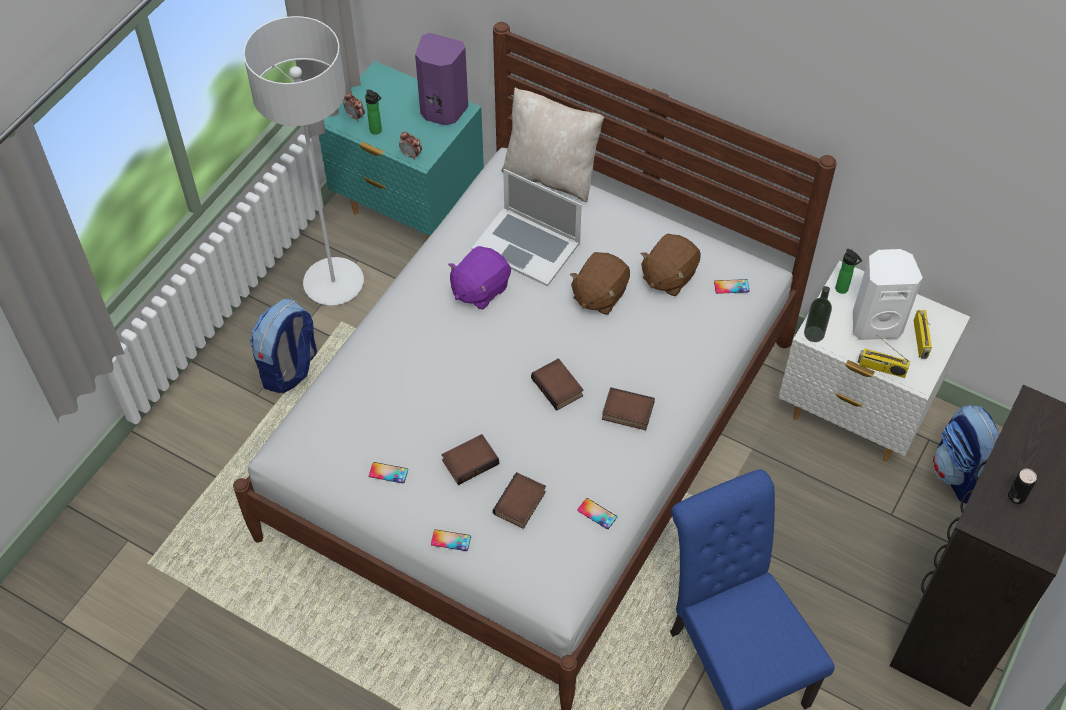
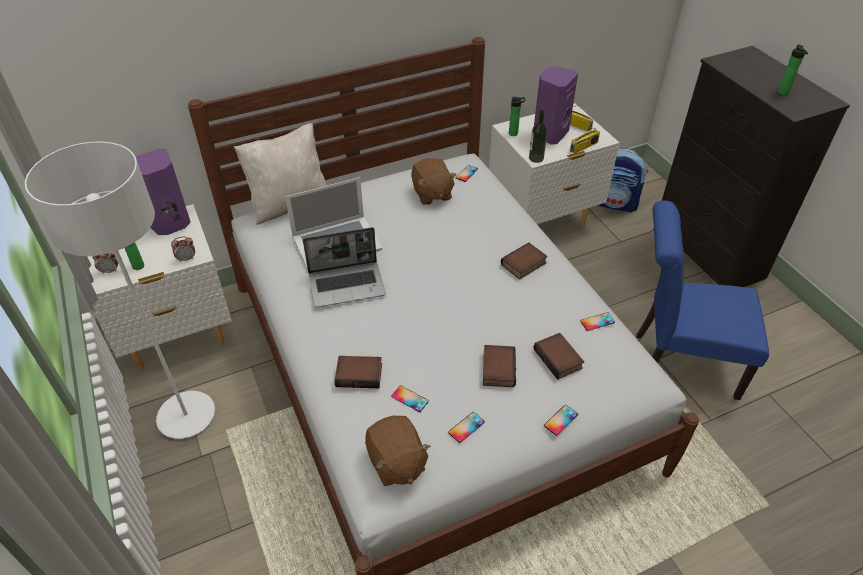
camera: 55 degrees left, 10 degrees down
(289, 369) = (231, 491): backpack -> none
(386, 415) = (409, 399): none -> phone
(409, 209) = (177, 335): turquoise nightstand -> white nightstand
(479, 289) = (347, 284): purple plush toy -> laptop
(559, 387) = (473, 287): book -> book (360, 374)
(599, 295) = (415, 230): brown plush toy -> brown plush toy (396, 463)
(875, 323) = (549, 134): white speaker -> purple speaker
(1016, 496) = (783, 93): can -> bottle

